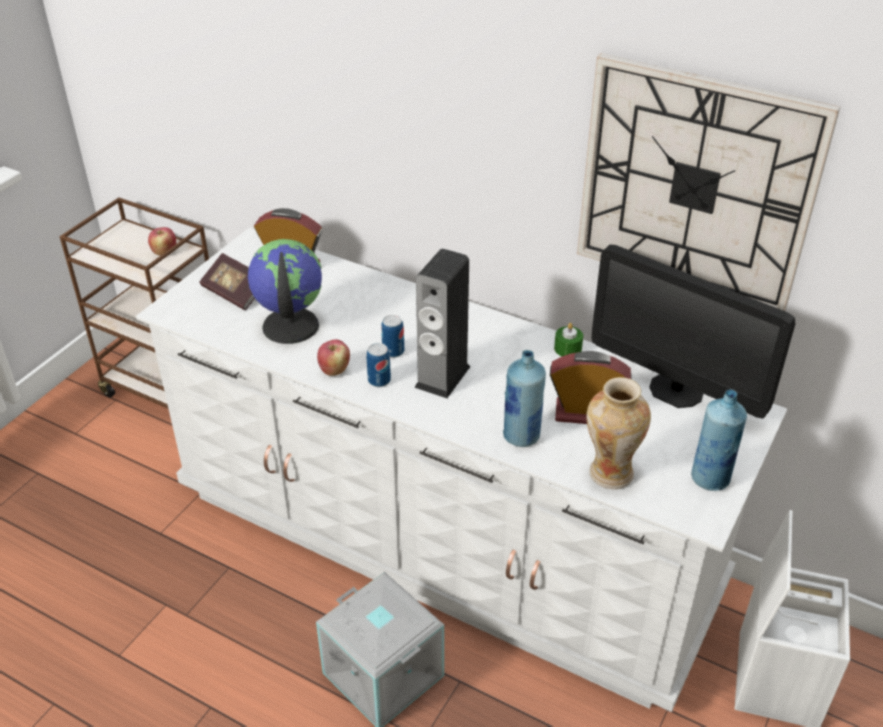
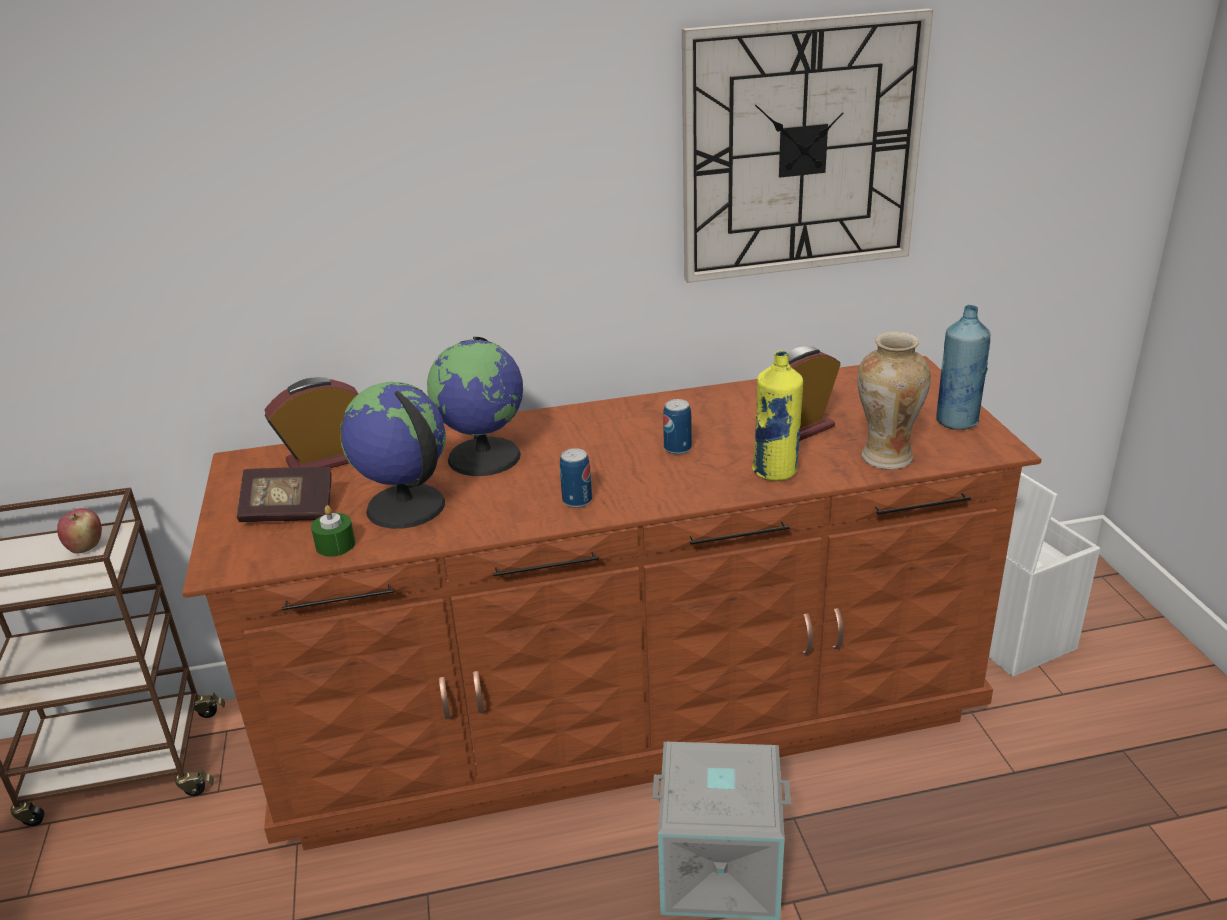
camera: 40 degrees left, 10 degrees down
(334, 370) = (516, 516): apple -> none
(374, 316) = (485, 457): none -> globe
(393, 351) = (553, 473): can -> can (677, 448)
(442, 376) = (633, 467): speaker -> none
(443, 539) = (625, 711): white dresser -> brown dresser
(521, 436) = (775, 472): blue bottle -> yellow bottle
(568, 349) = (706, 396): green candle -> green candle (335, 545)
(676, 390) = (835, 382): monitor -> none

